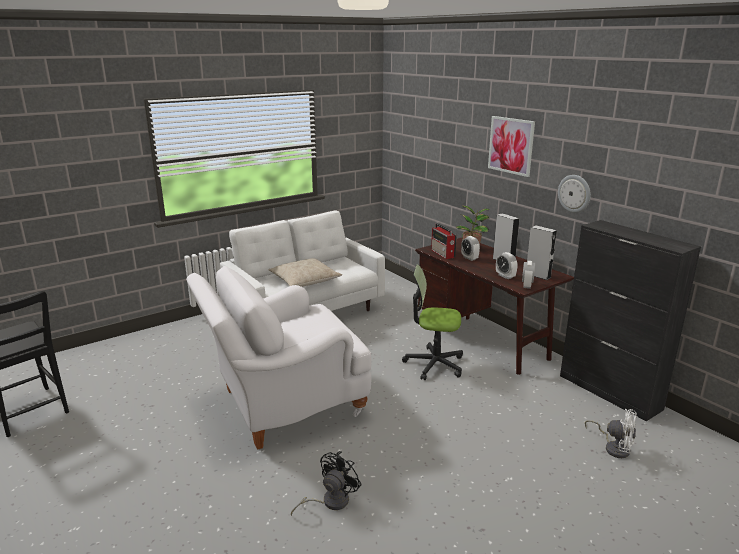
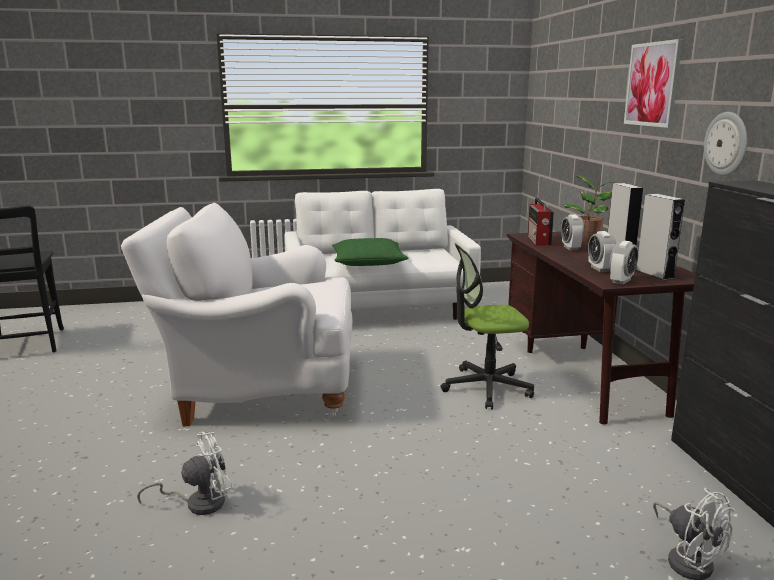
camera: 25 degrees right, 5 degrees down
(305, 280) = (368, 262): beige pillow -> green pillow
(330, 502) = (198, 503): black fan -> white fan
(434, 364) = (486, 387): office chair -> office chair turned 45 degrees counterclockwise

